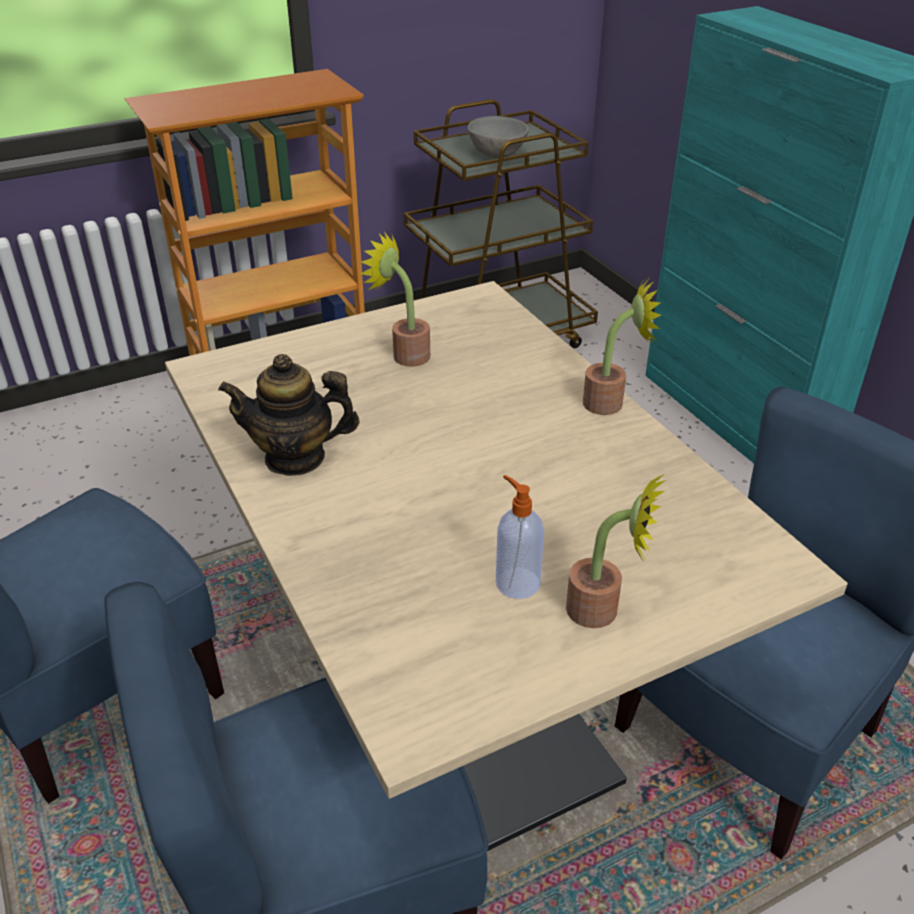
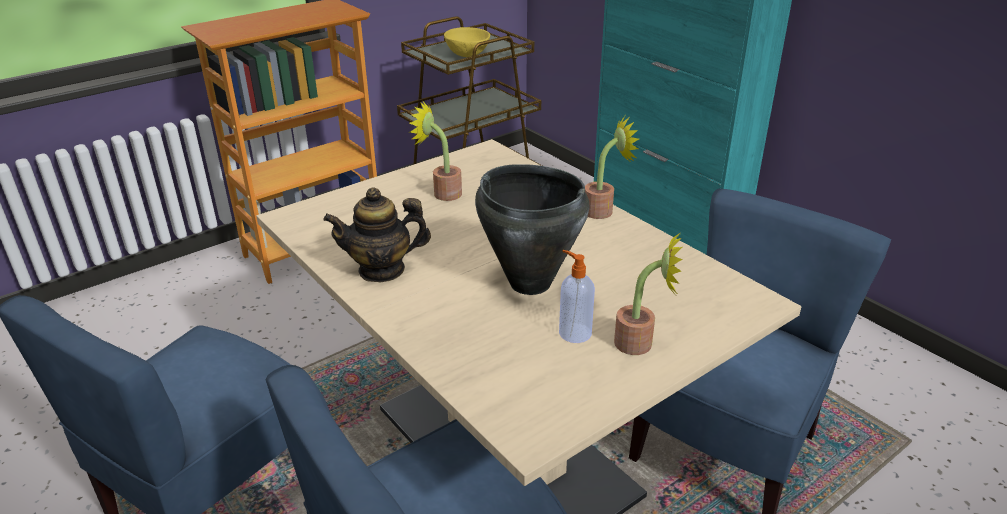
camera: 10 degrees left, 5 degrees down
(479, 499) = (529, 282): none -> black cooking pot
(498, 154) = (468, 55): grey bowl -> yellow bowl

